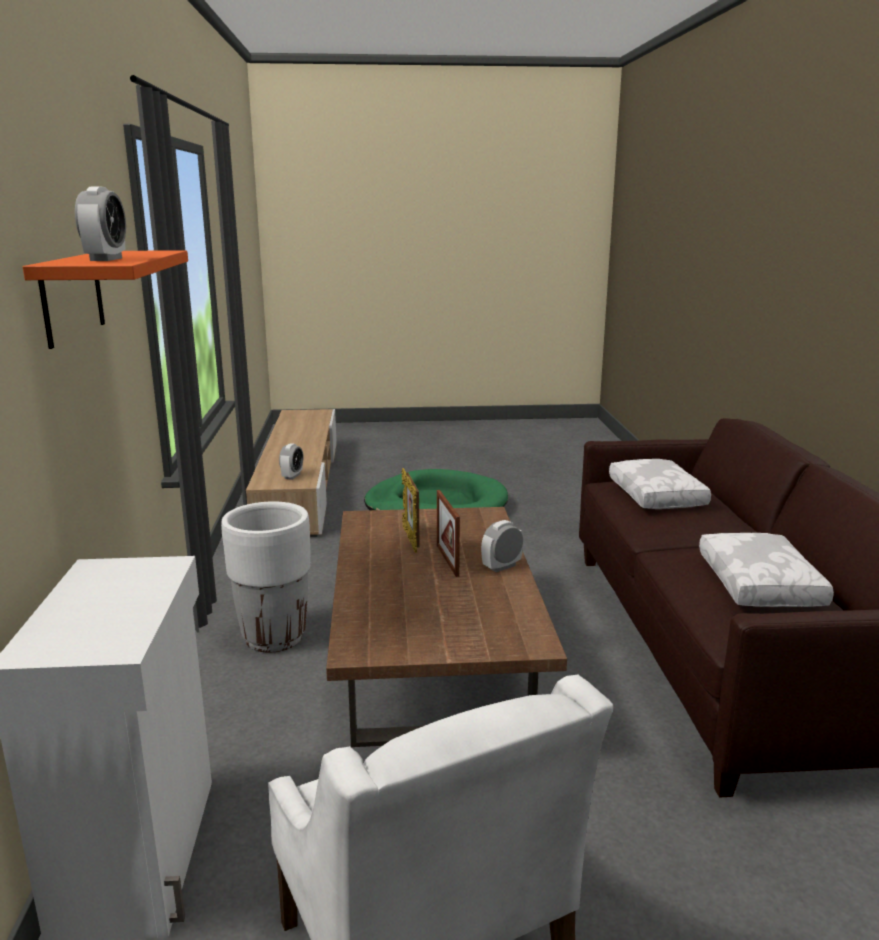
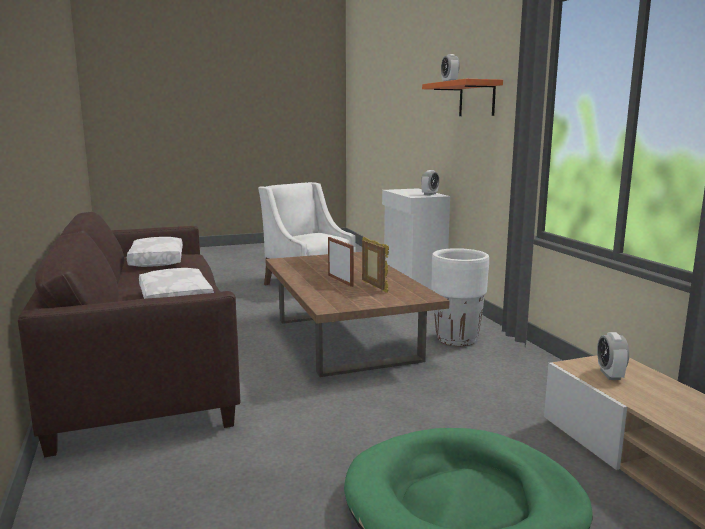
camera: 165 degrees right, 5 degrees down
(502, 566) = (304, 280): alarm clock -> alarm clock (429, 194)

